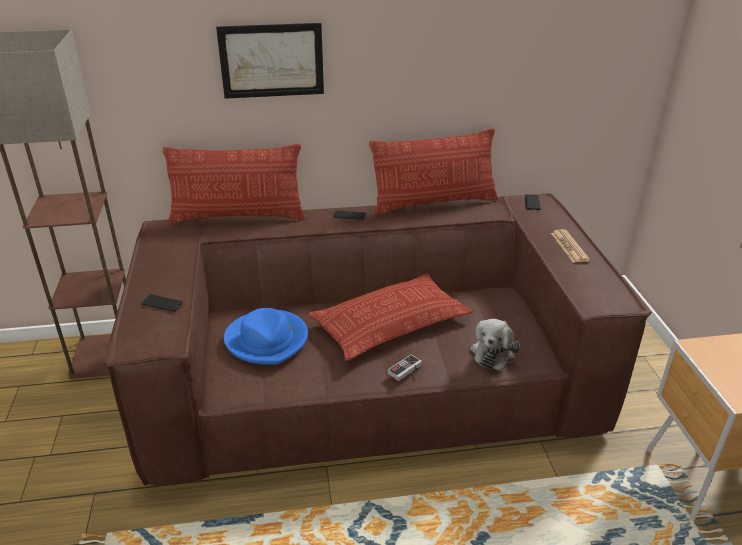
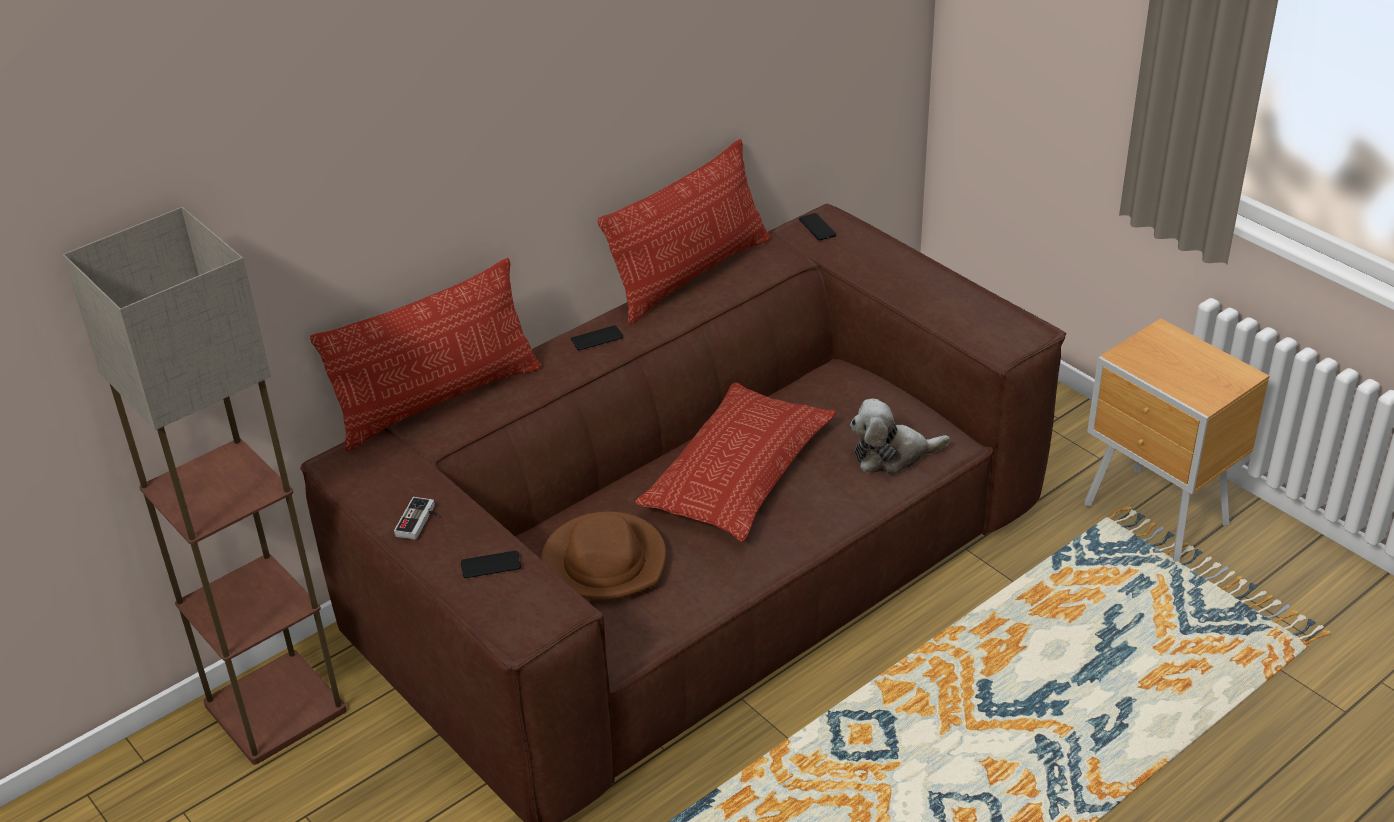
camera: 30 degrees left, 5 degrees up
(267, 340) = (605, 561): blue hat -> brown hat
(272, 60) = (453, 150): picture -> none
(407, 371) = (815, 523): game controller -> game controller (420, 521)
(493, 352) = (892, 455): plush toy -> plush toy turned 90 degrees clockwise
(569, 247) = (915, 279): newspaper -> none

